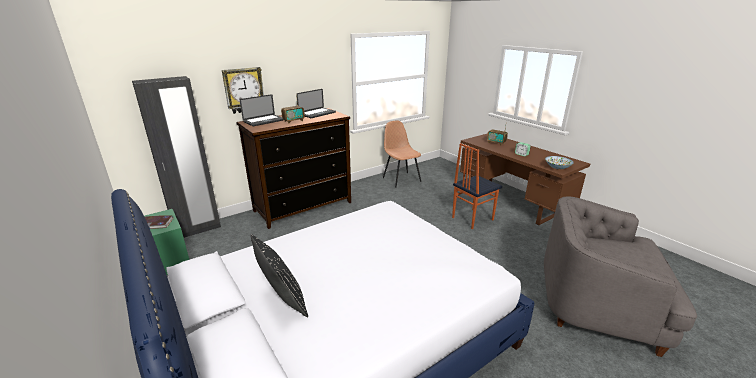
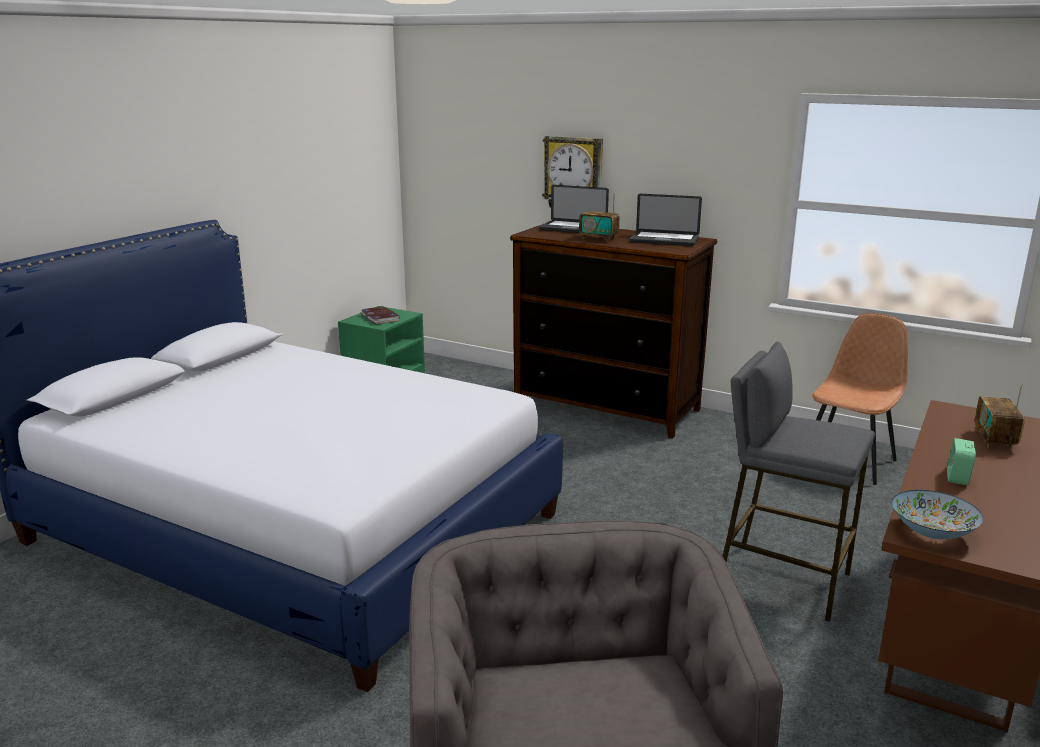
camera: 65 degrees right, 5 degrees down
(197, 230) = (467, 367): black wardrobe -> none
(282, 300) = (217, 389): black pillow -> none
(471, 218) = (782, 579): chair -> grey stool

